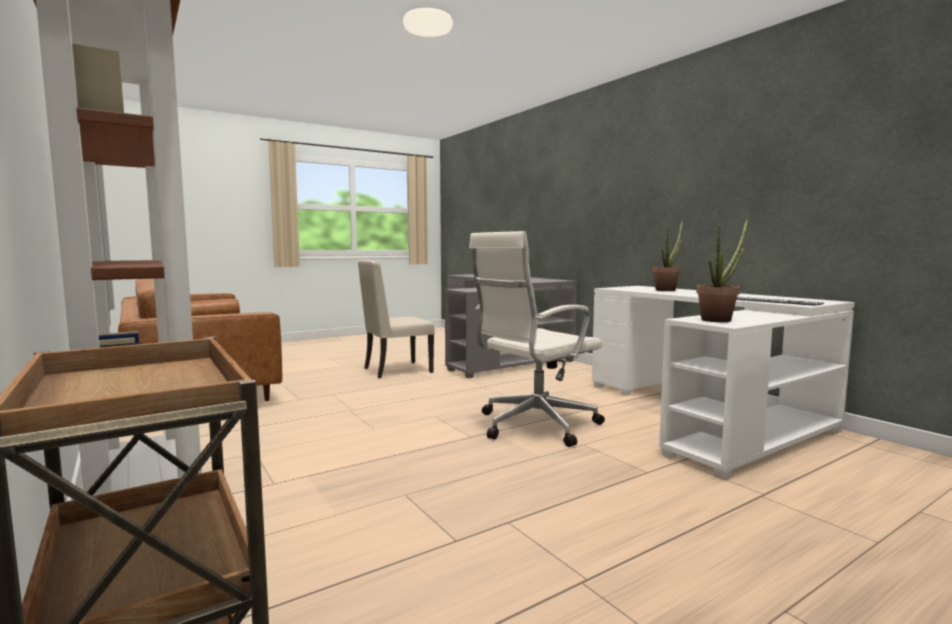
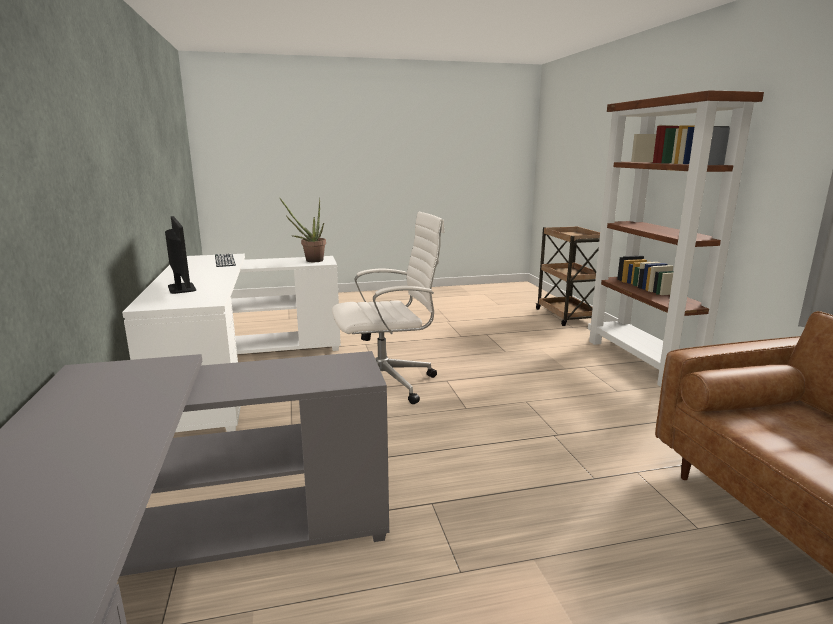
camera: 160 degrees left, 10 degrees up
(396, 370) = (491, 564): beige chair -> none
(667, 290) = (181, 288): potted plant -> monitor

